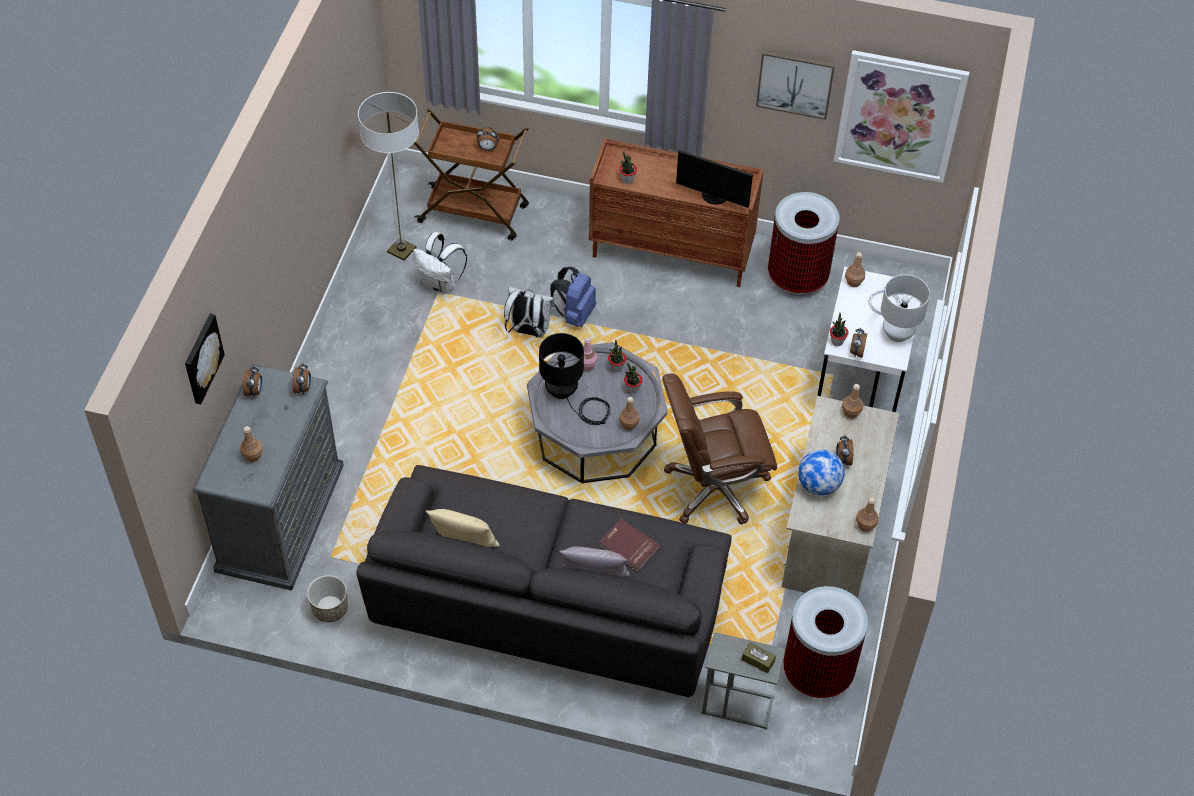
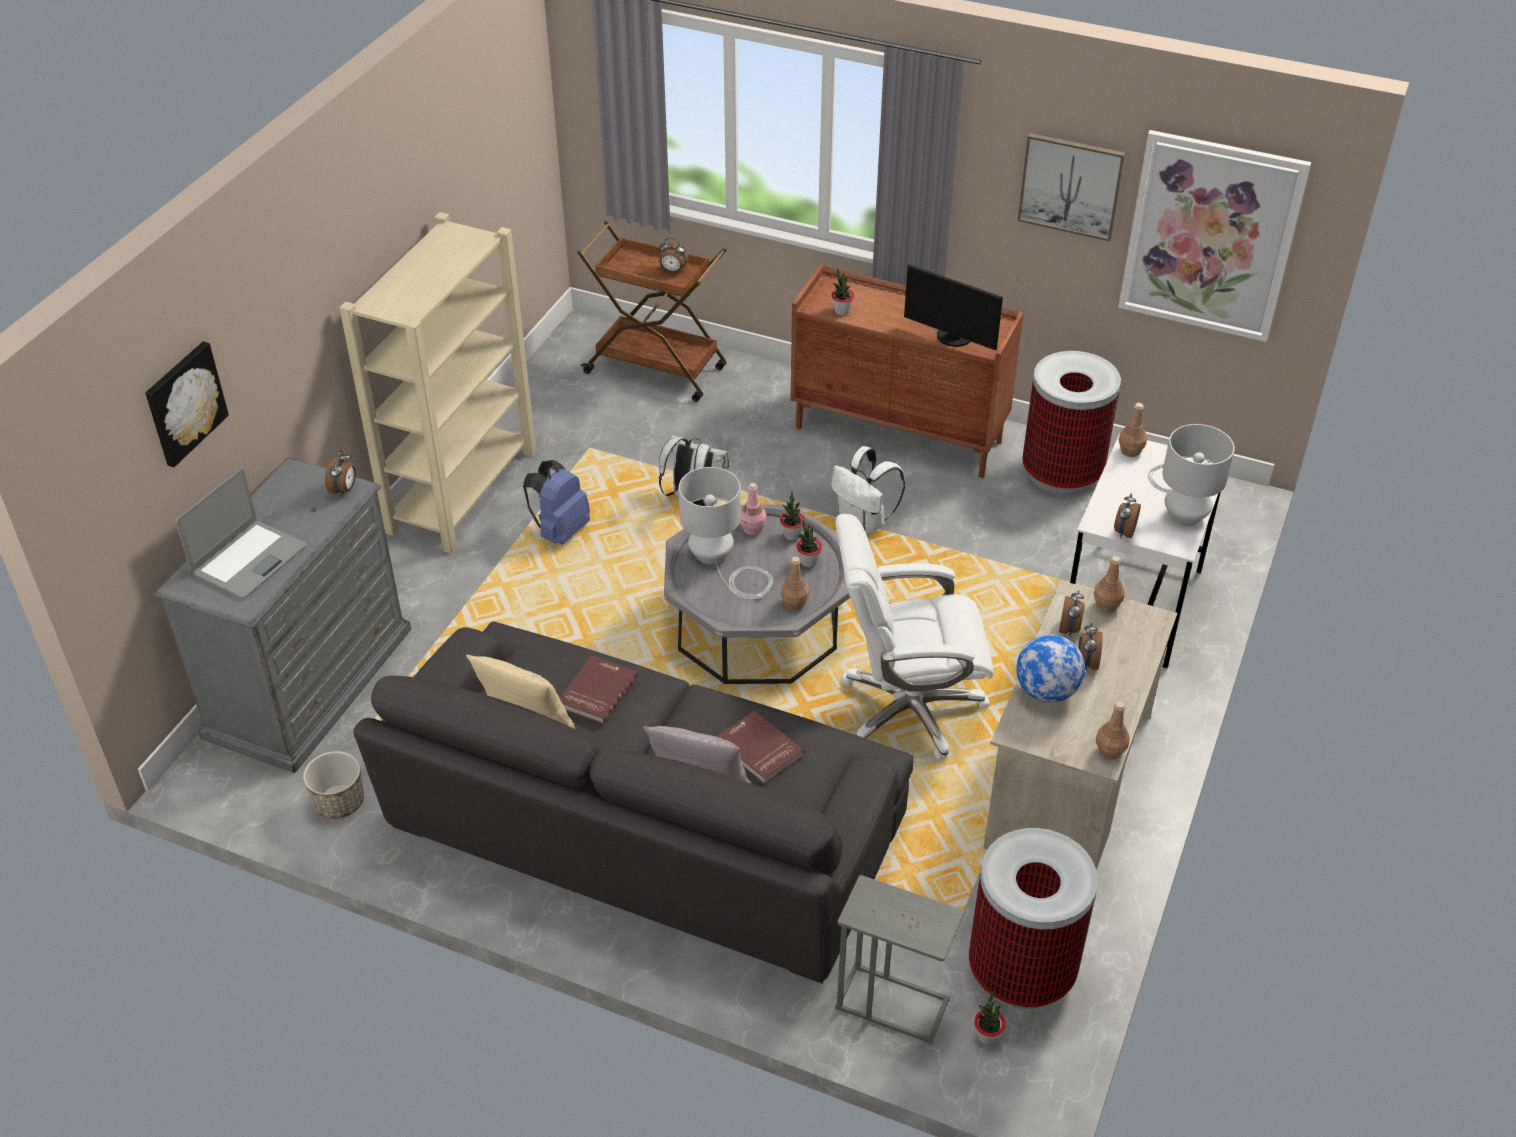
camera: 10 degrees right, 10 degrees down
(253, 455) = (249, 560): brown bottle -> laptop
(254, 391) = (279, 487): alarm clock -> alarm clock (1070, 629)
(349, 341) = (462, 490): none -> beige bookcase
(401, 250) = (556, 400): floor lamp -> none
(441, 284) = (595, 440): white backpack -> white backpack (864, 523)
(508, 515) = (596, 691): none -> red book
(574, 314) = (759, 488): blue backpack -> blue backpack (560, 531)
(574, 398) = (726, 565): black table lamp -> white table lamp
(714, 488) = (907, 710): brown office chair -> white office chair
(758, 660) = (919, 922): brown tissue box -> none
(837, 341) = (1097, 517): potted plant -> potted plant (987, 1036)

